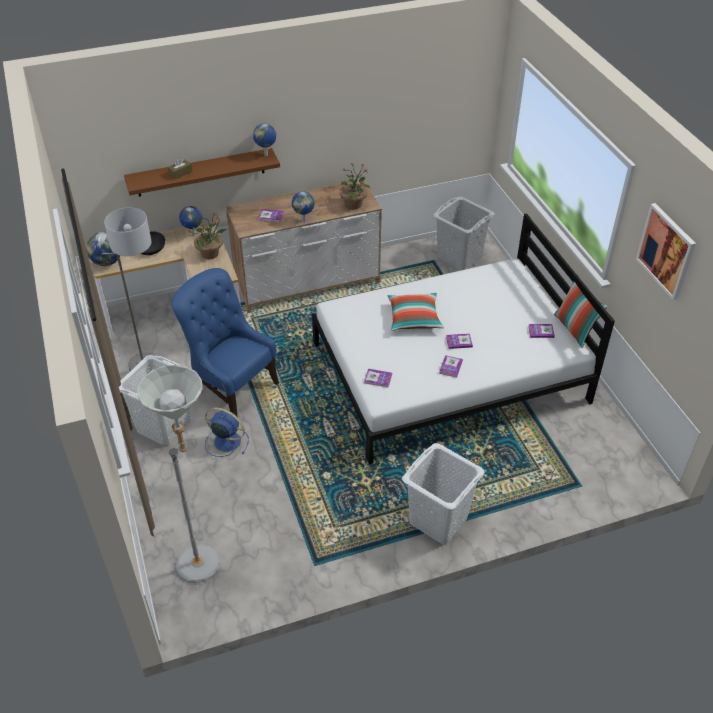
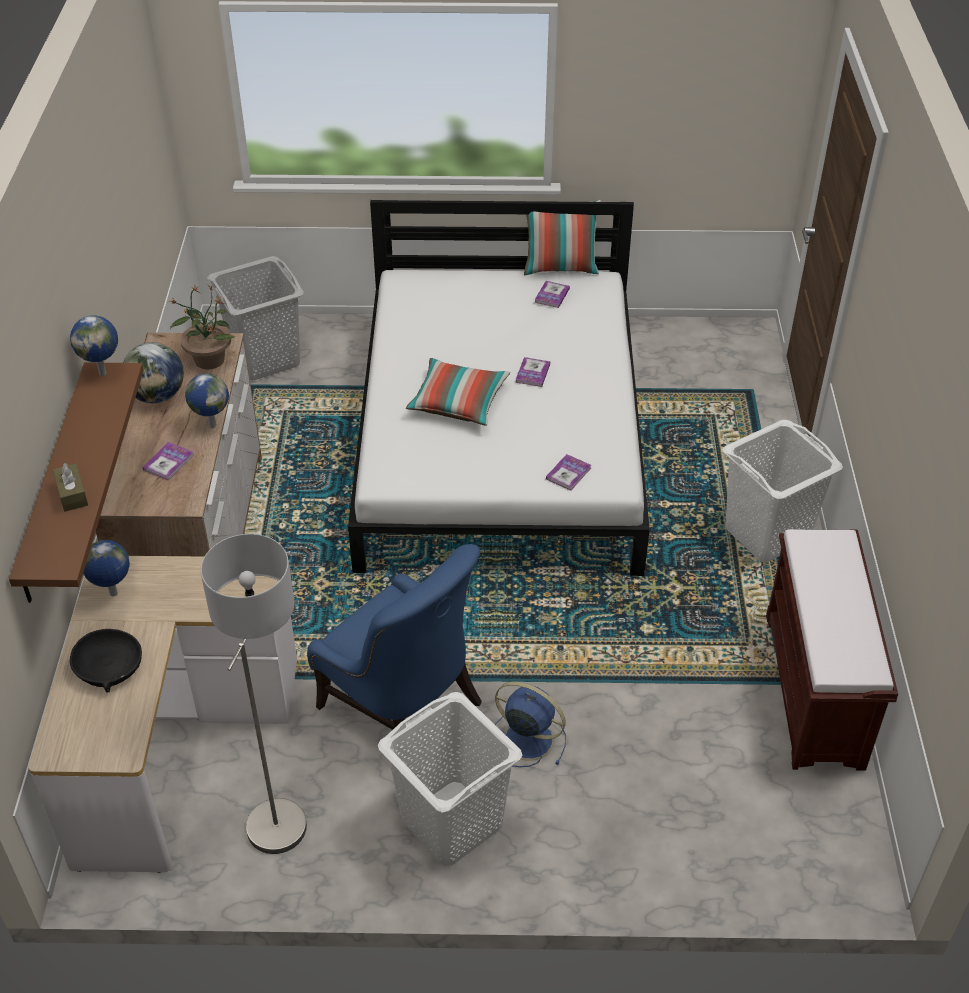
camera: 70 degrees left, 0 degrees up
(107, 262) = (108, 743): globe -> globe (158, 396)
(203, 556) = (757, 819): grey floor lamp -> none
(210, 254) = (189, 579): potted plant -> none
(226, 441) = (526, 738): blue fan -> blue fan turned 75 degrees clockwise
(231, 387) = (403, 705): blue chair -> blue chair turned 105 degrees counterclockwise
(310, 569) = (815, 691): none -> brown bench
(450, 367) = (579, 396): book -> none
(666, 251) = (663, 69): picture -> none

